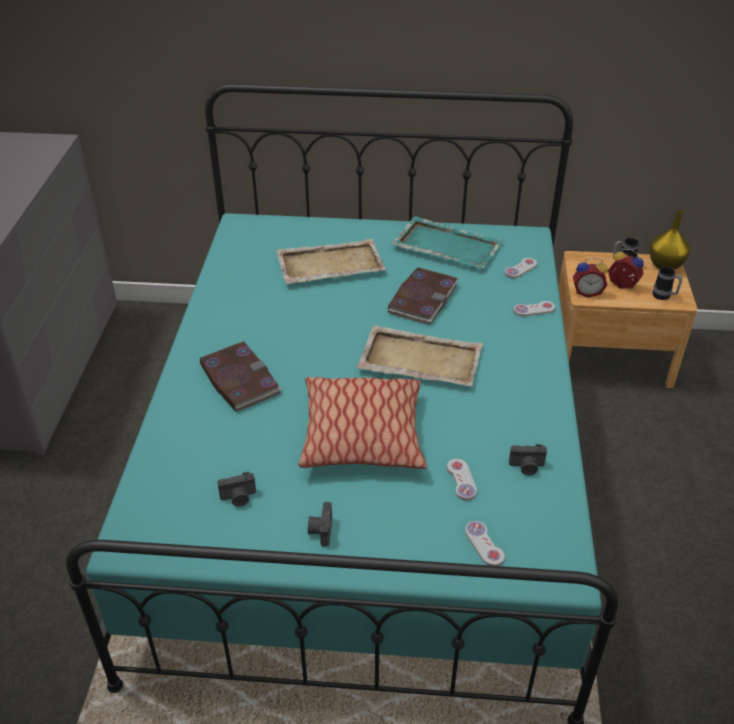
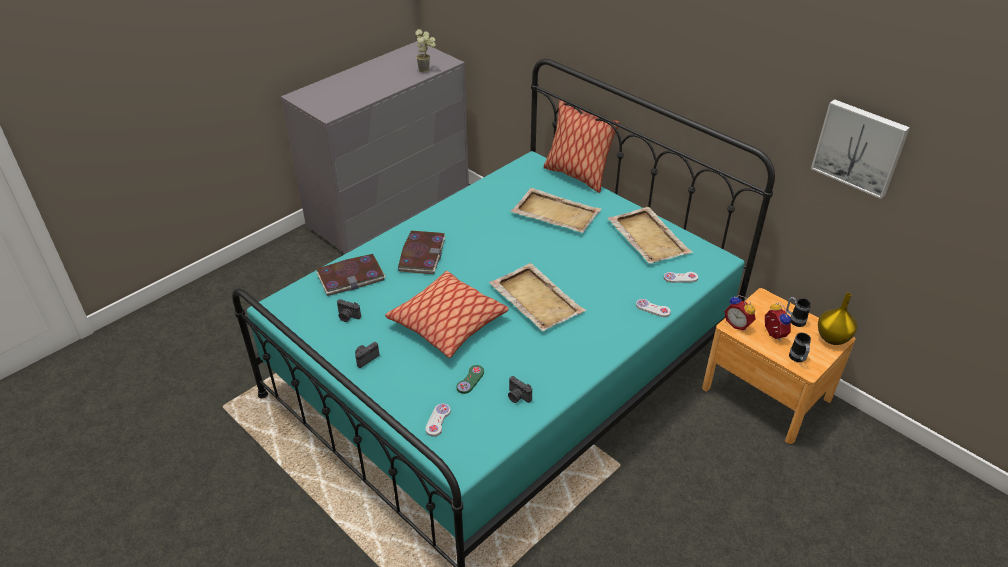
camera: 40 degrees right, 0 degrees up
(41, 159) = (427, 70): none -> potted plant
(304, 218) = (576, 175): none -> pillow
(422, 298) = (586, 263): book -> book (351, 277)
(446, 246) = (648, 237): turquoise tray -> beige tray
(461, 480) = (470, 380): white game controller -> green game controller
(661, 52) = (860, 147): none -> picture

